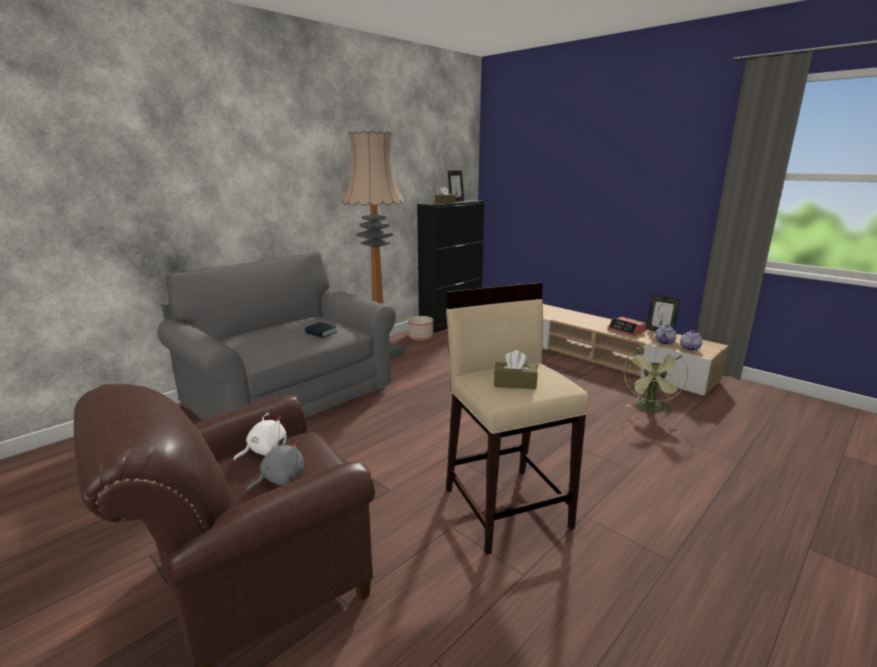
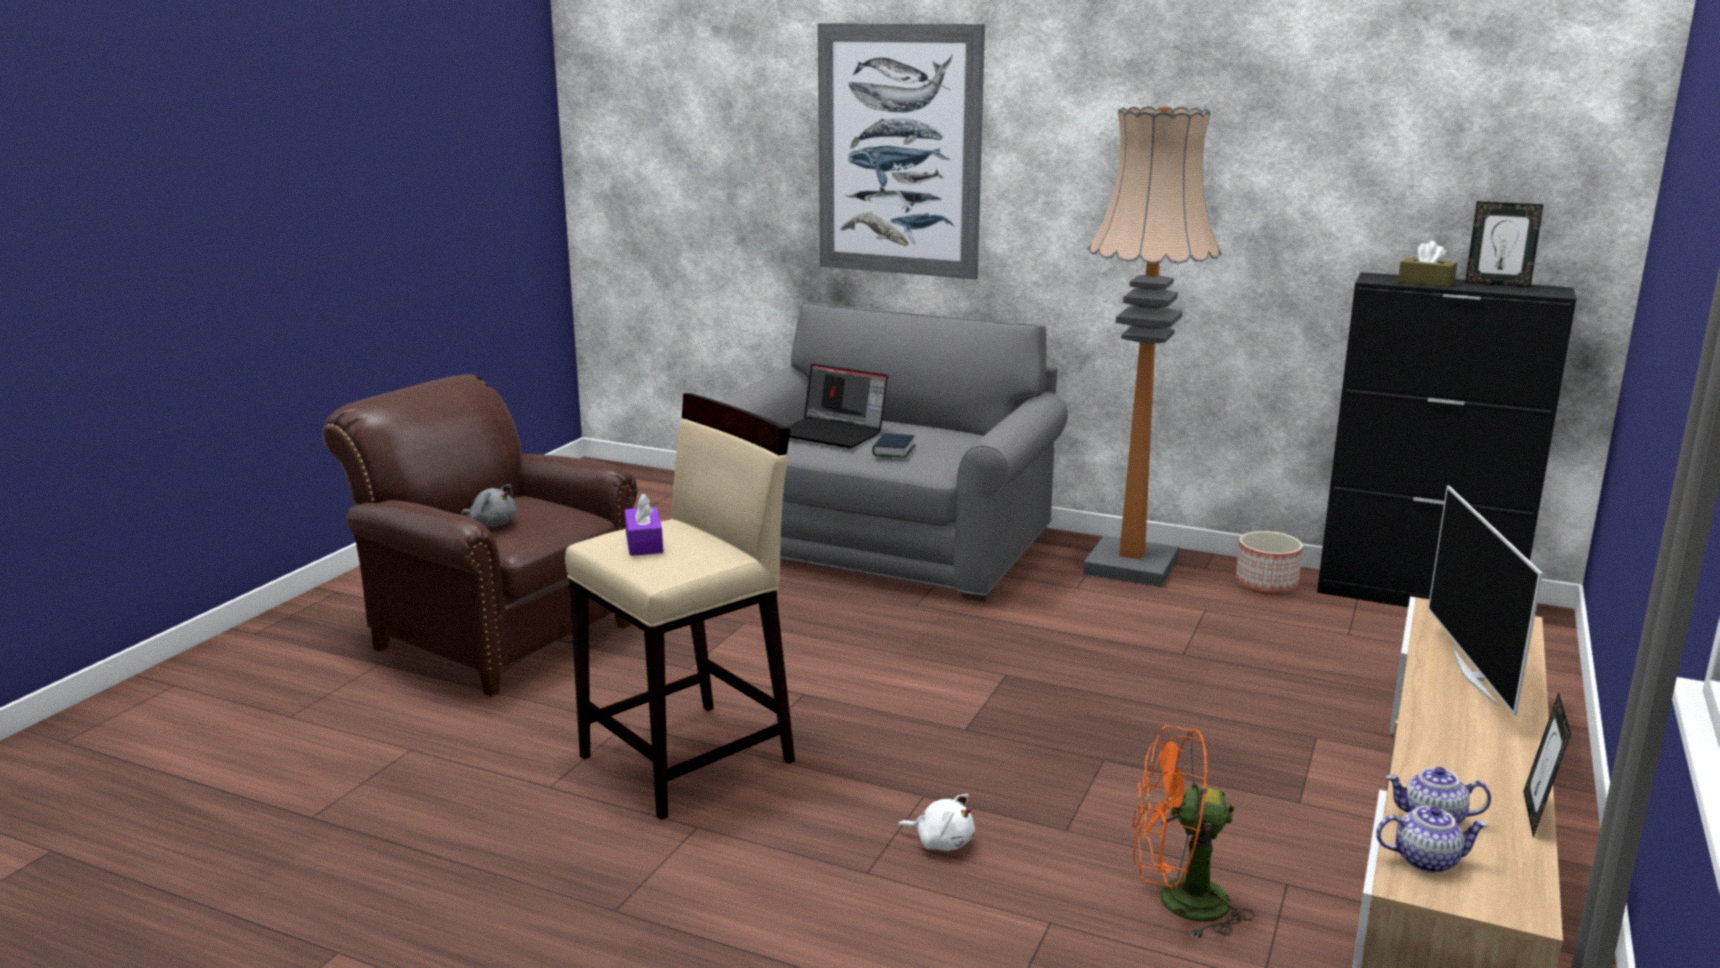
camera: 70 degrees right, 0 degrees up
(204, 164) = (899, 151): none -> picture
(265, 451) = (544, 506): white plush toy -> white plush toy (941, 842)
(269, 340) = (833, 433): none -> laptop
(515, 383) = (644, 543): brown tissue box -> purple tissue box
(570, 316) = (1476, 676): none -> television
(626, 330) = (1462, 761): alarm clock -> none
(650, 409) = (1178, 902): green fan -> orange fan

